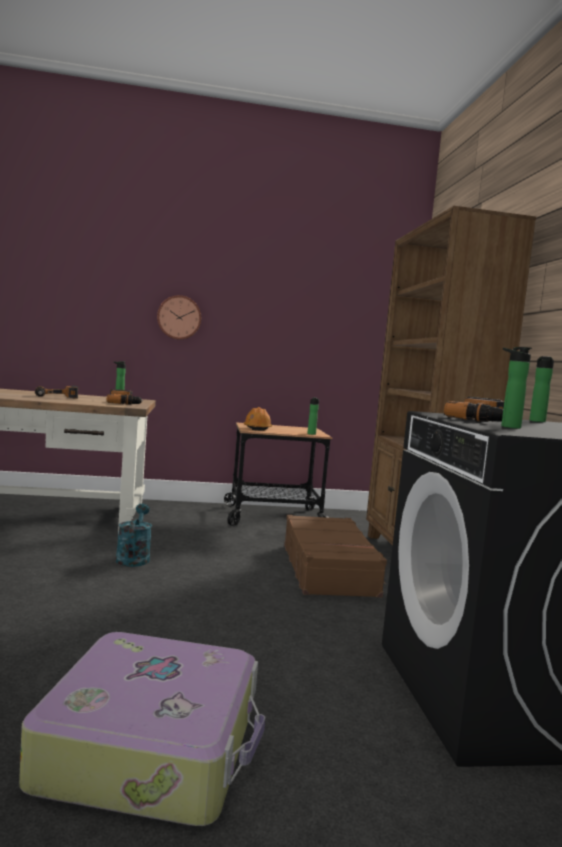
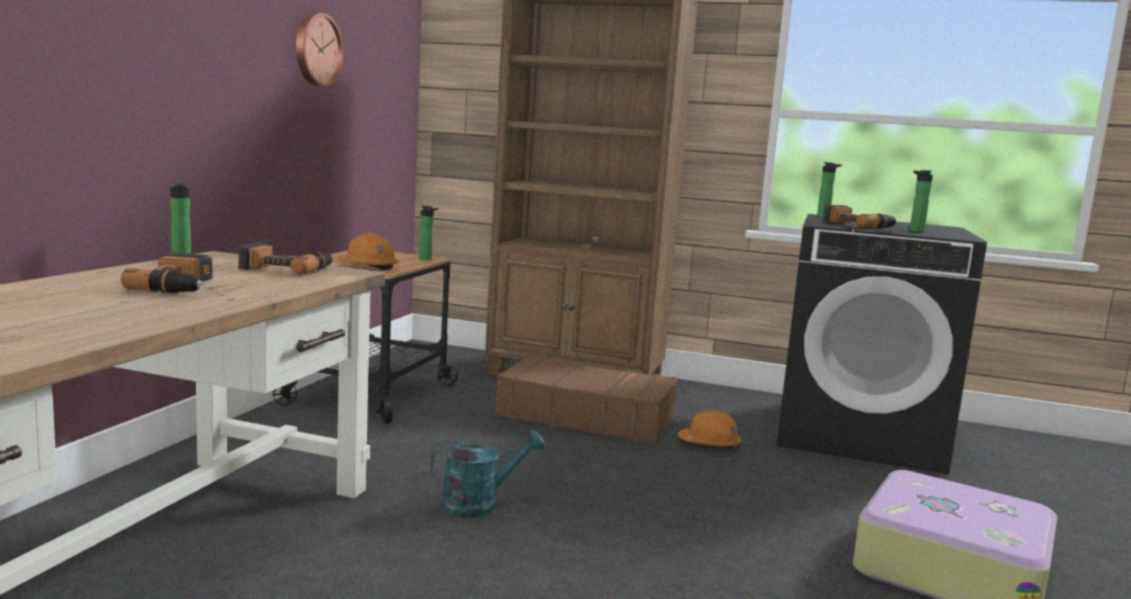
camera: 65 degrees left, 5 degrees up
(133, 557) = (479, 504): turquoise watering can -> turquoise watering can turned 135 degrees clockwise
(179, 317) = (190, 79): wall clock -> wall clock (316, 49)
(339, 615) = (709, 444): none -> orange hard hat

